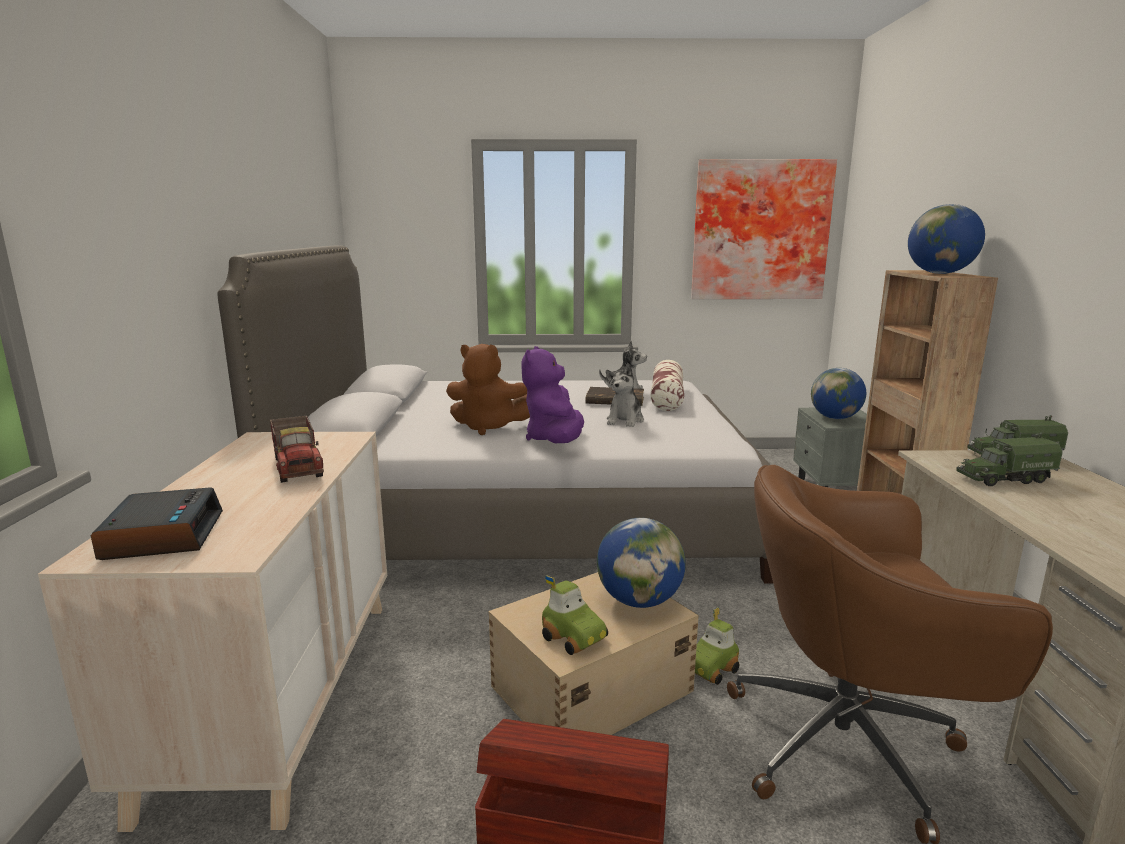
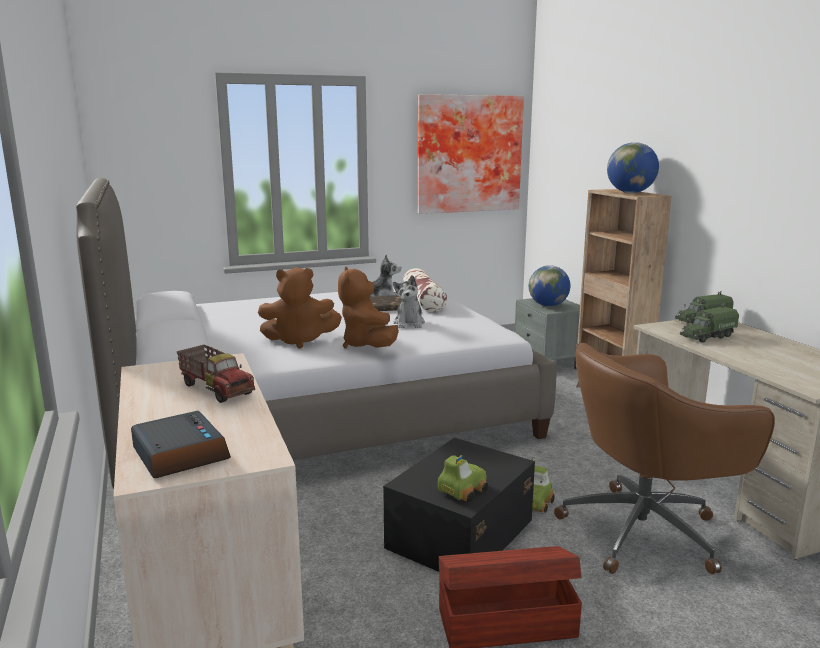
camera: 20 degrees left, 0 degrees up
(555, 440) = (367, 346): purple plush toy -> brown plush toy
(575, 637) = (462, 491): toy car -> toy car turned 75 degrees counterclockwise
(589, 689) = (458, 534): beige storage box -> black storage box
(639, 600) = (488, 459): globe -> none

